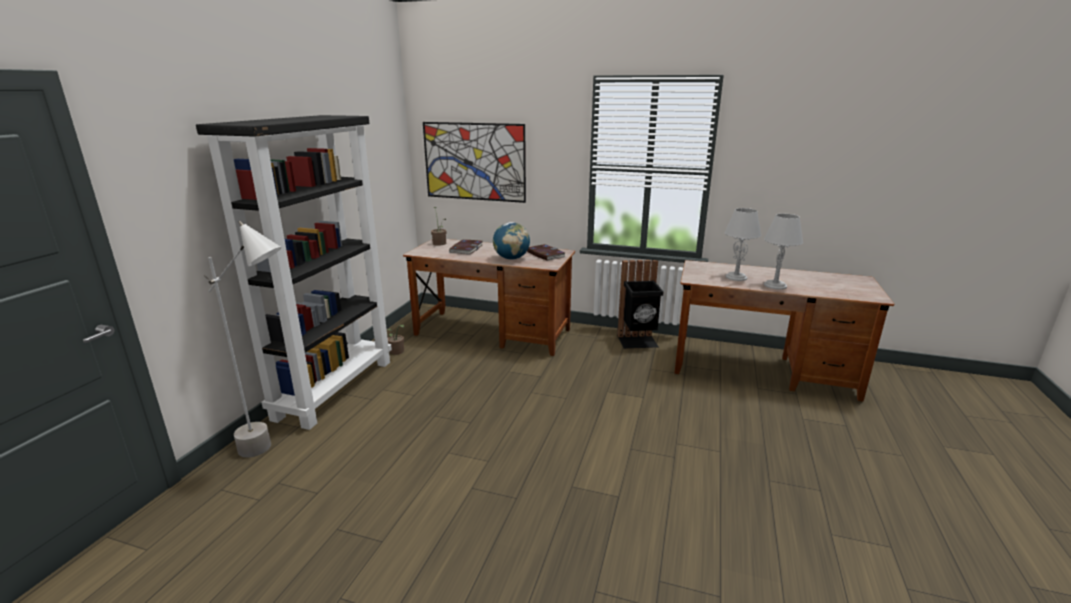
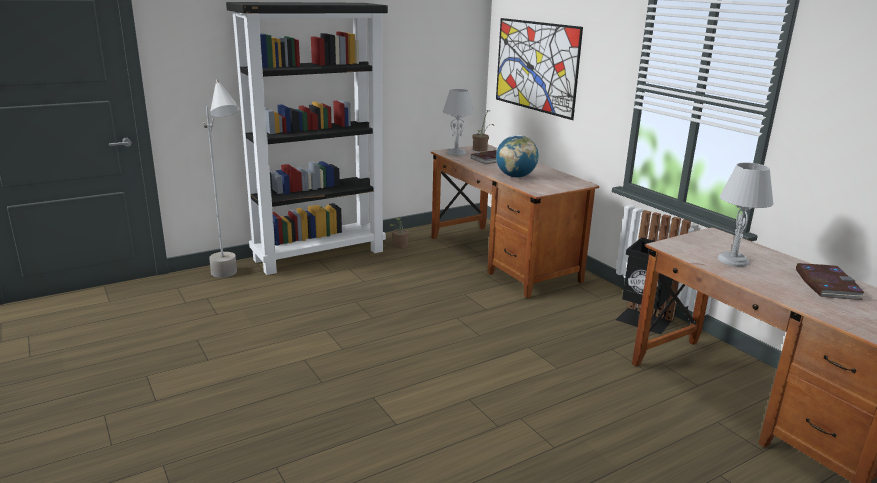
camera: 40 degrees right, 0 degrees up
(545, 254) = (557, 181): book -> book (827, 284)
(775, 285) = (766, 283): grey table lamp -> grey table lamp (456, 152)

